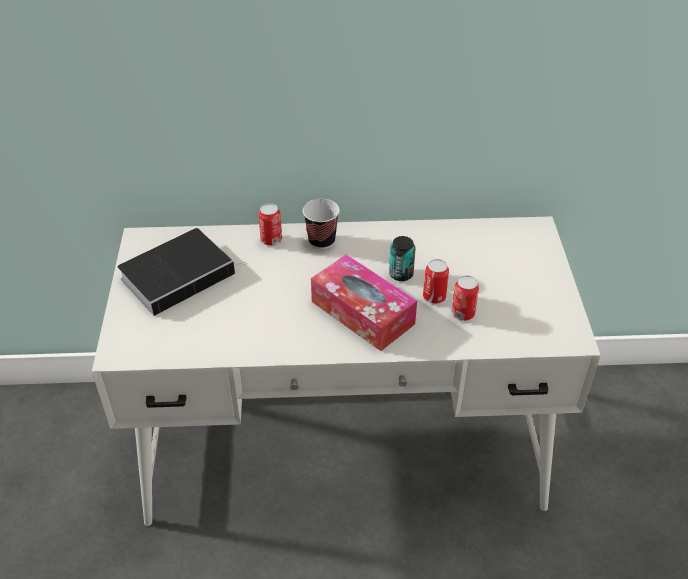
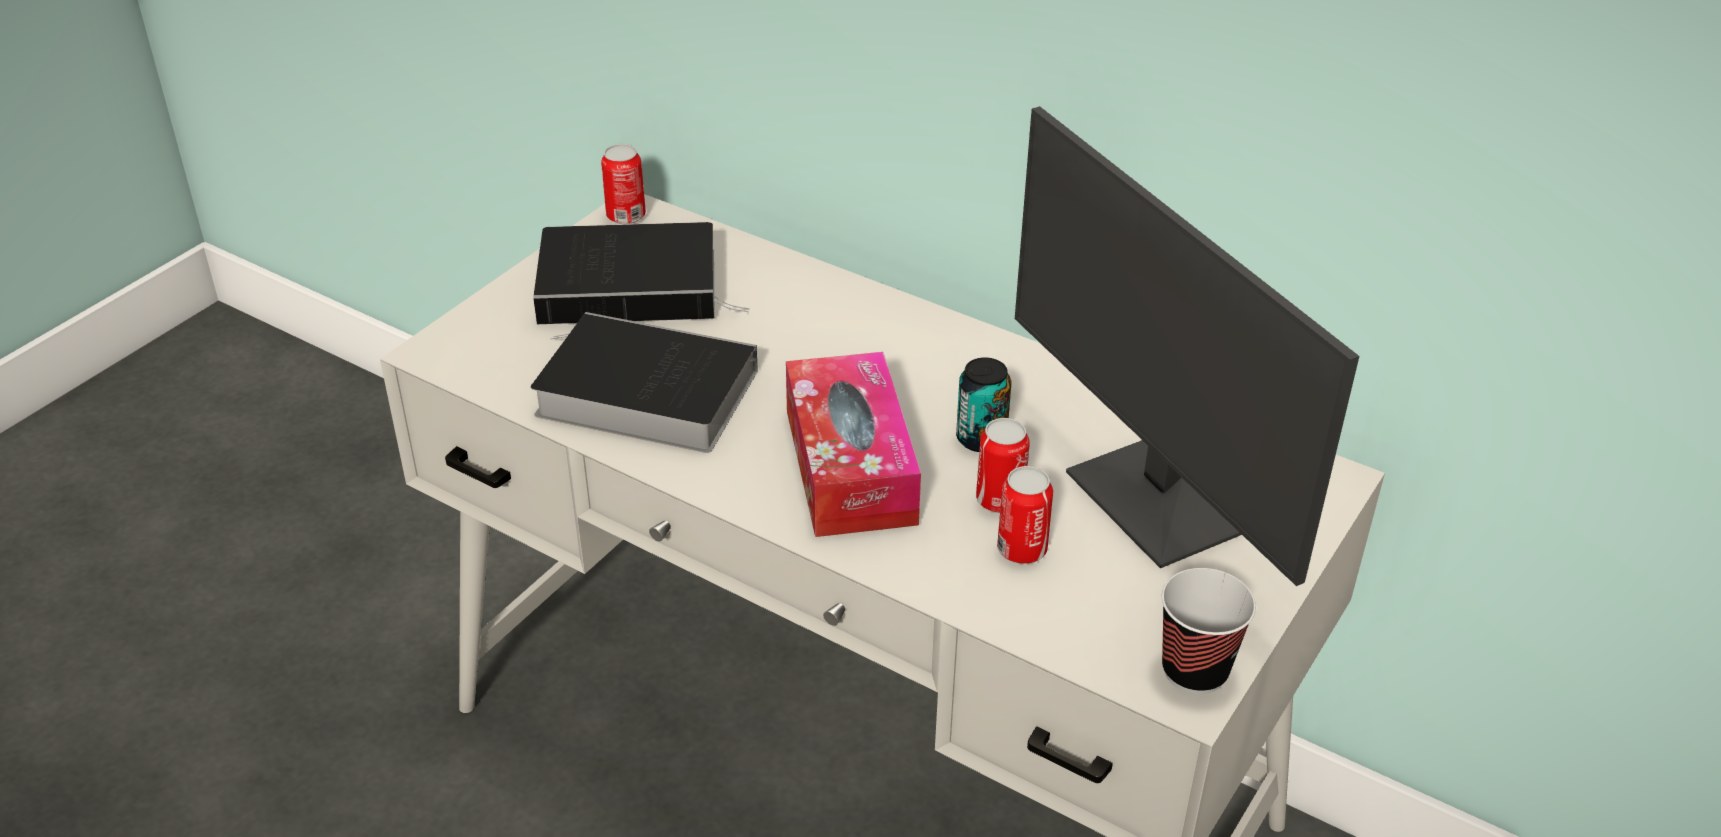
camera: 35 degrees right, 5 degrees down
(238, 325) = (640, 393): none -> book
(271, 240) = (823, 295): can -> can (626, 216)
(321, 241) = (902, 330): cup -> cup (1194, 671)
(490, 267) = (1160, 501): none -> monitor

